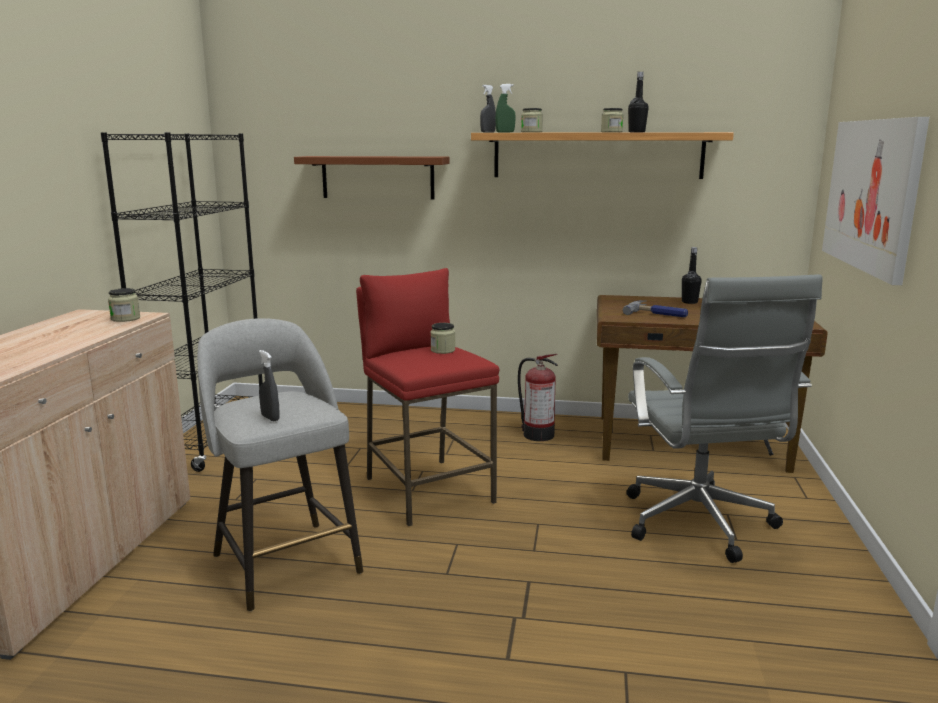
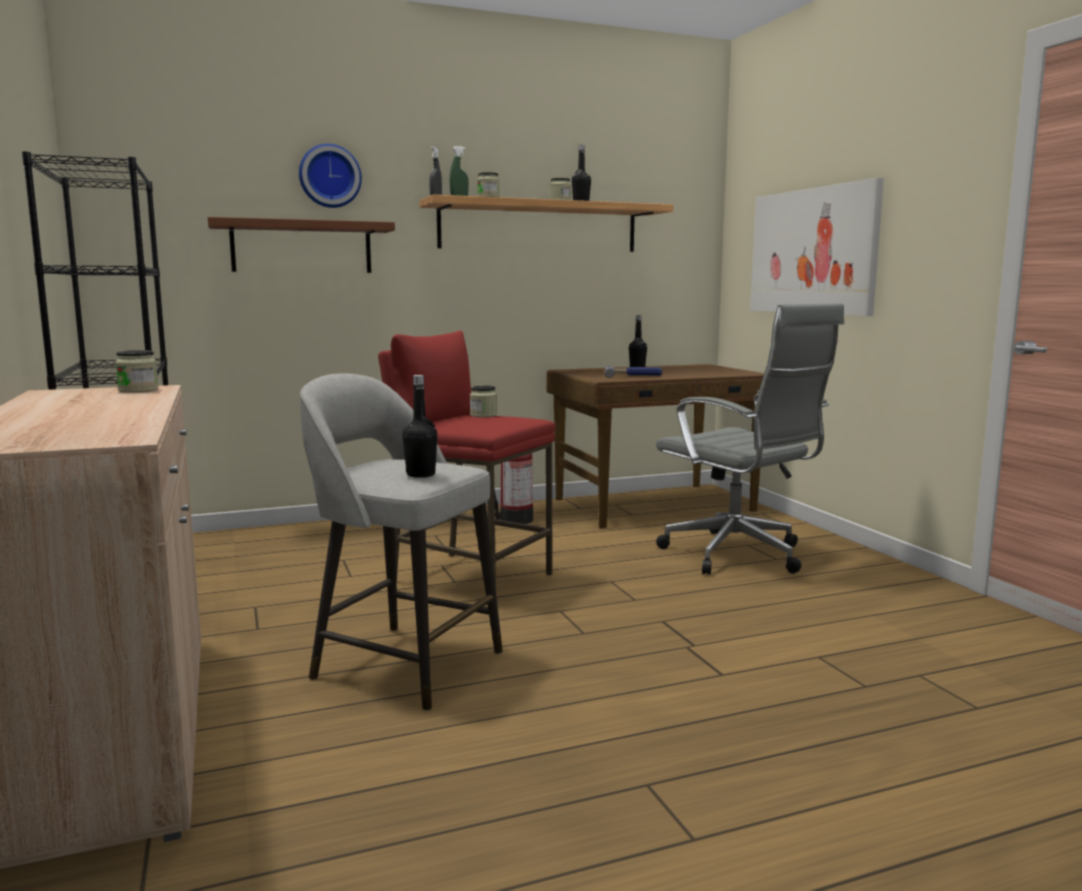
camera: 30 degrees left, 5 degrees down
(270, 418) = (421, 474): grey spray bottle -> black bottle
(401, 115) = (329, 176): none -> wall clock

